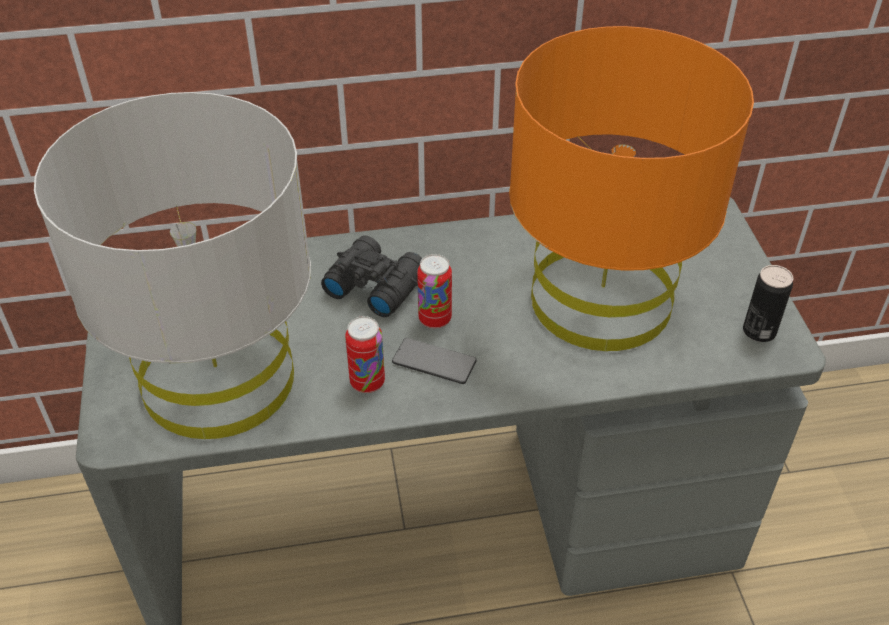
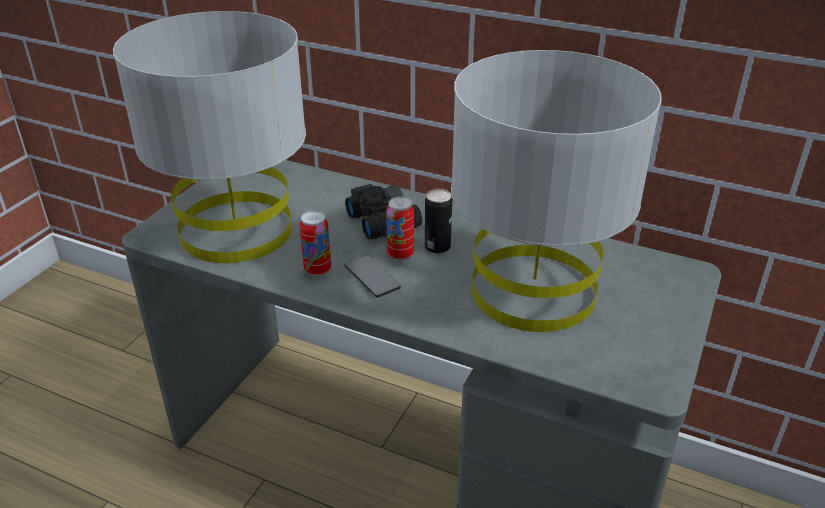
camera: 35 degrees right, 10 degrees down
(600, 299) = (532, 291): orange table lamp -> grey table lamp
(759, 331) = (643, 365): can -> can (437, 247)

